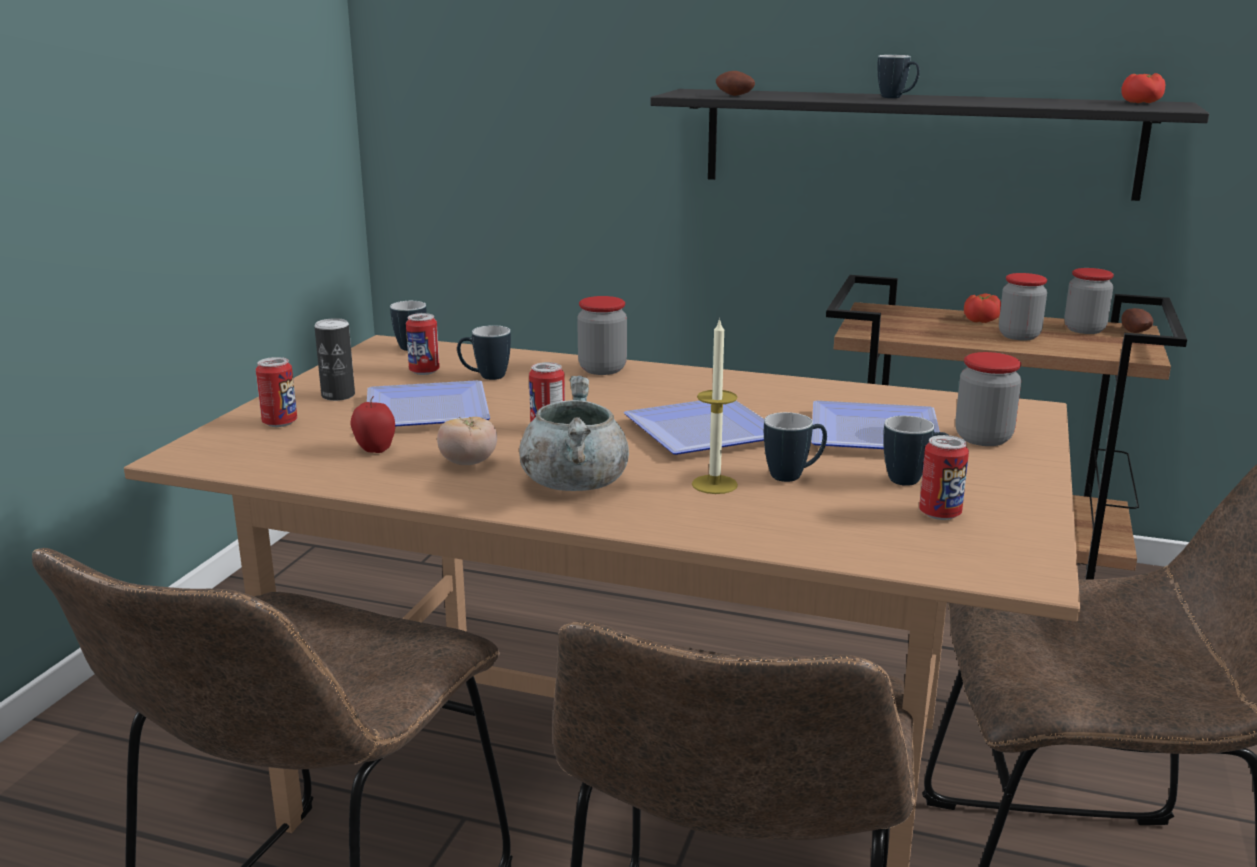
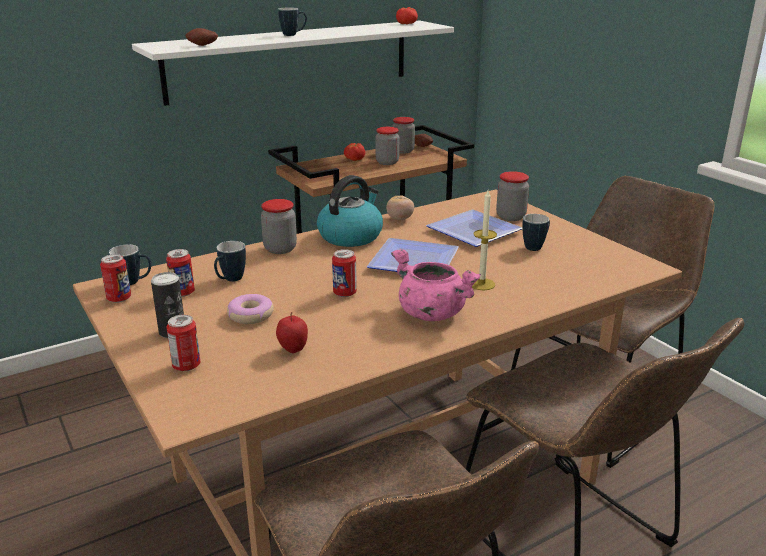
camera: 50 degrees left, 5 degrees up
(422, 410) = (251, 315): plate -> donut
(468, 463) = (359, 330): tomato -> tomato (400, 219)
(574, 483) = (431, 313): grey cooking pot -> pink cooking pot
(707, 384) = (351, 236): none -> kettle
(794, 476) = (496, 265): mug -> none
(916, 142) = (291, 60): black shelf -> white shelf
(940, 514) = (575, 256): can -> can (119, 299)

